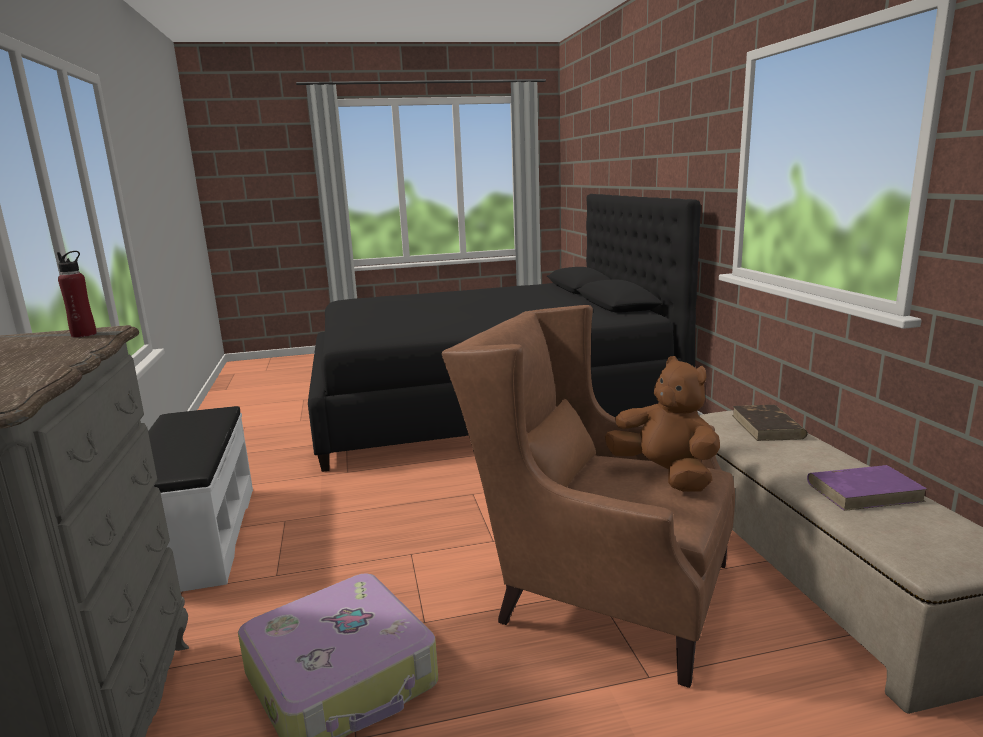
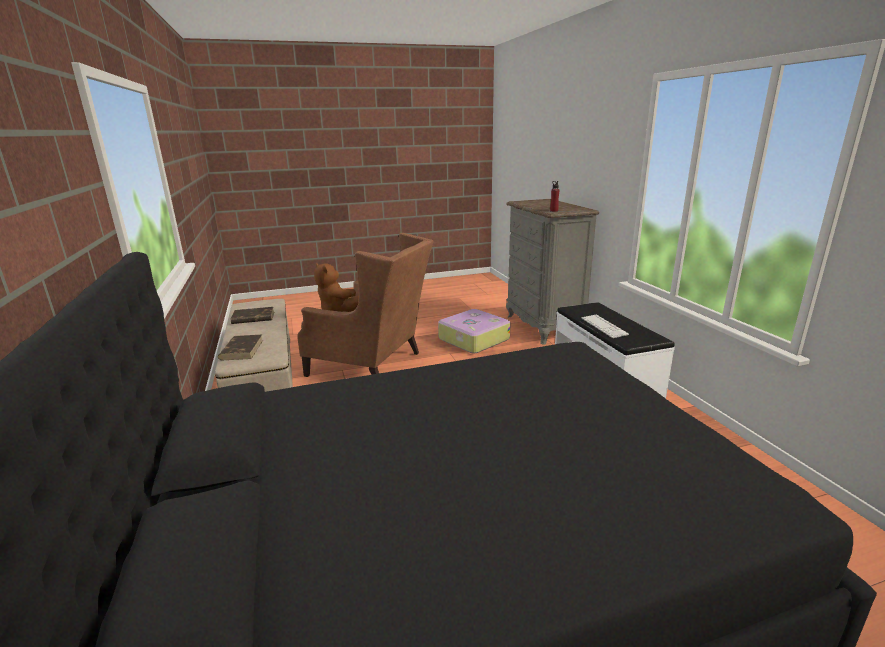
camera: 175 degrees right, 5 degrees up
(206, 433) = (604, 326): none -> keyboard
(864, 491) = (253, 318): purple book -> brown book

